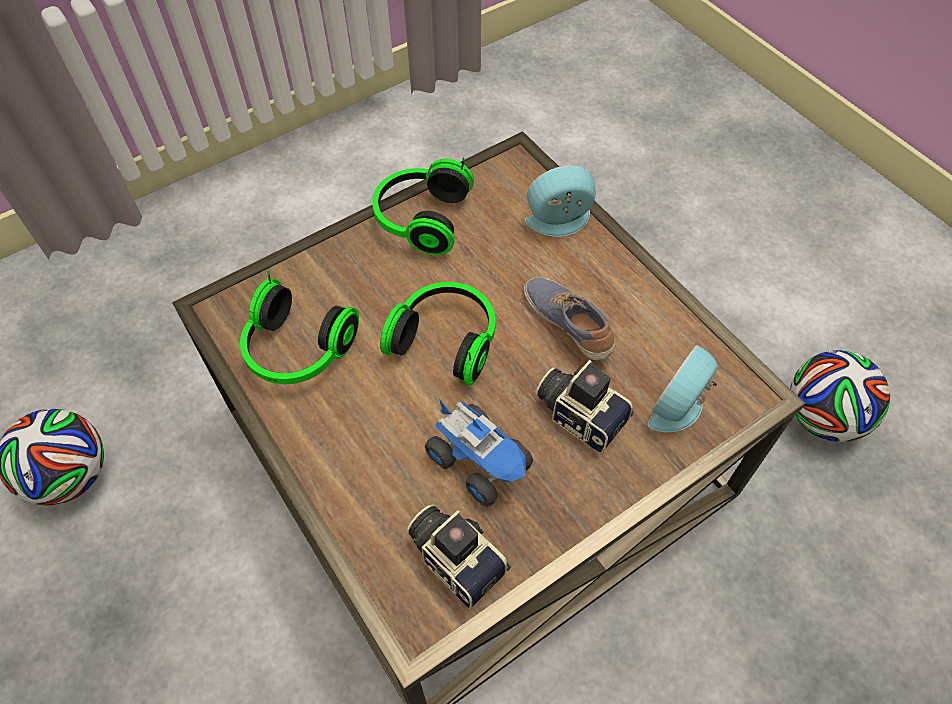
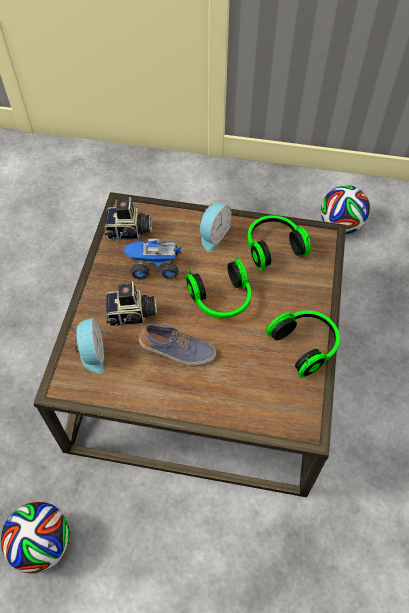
camera: 135 degrees right, 0 degrees up
(560, 223) = (238, 405): alarm clock -> alarm clock (213, 235)

